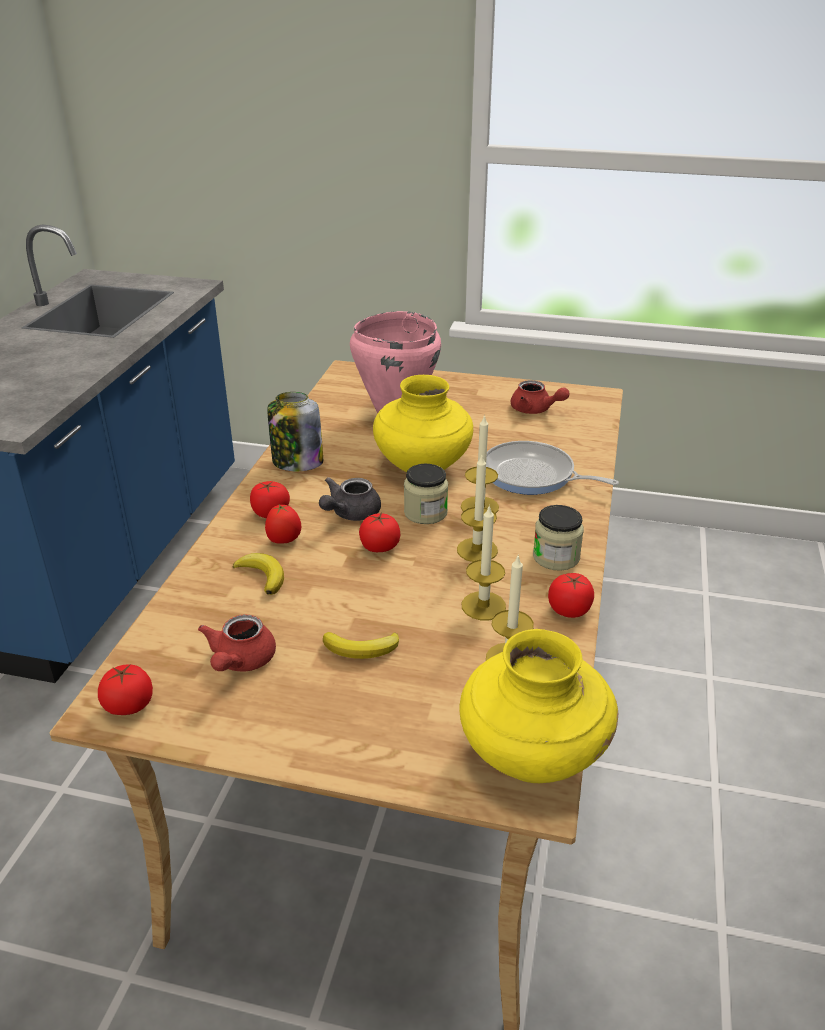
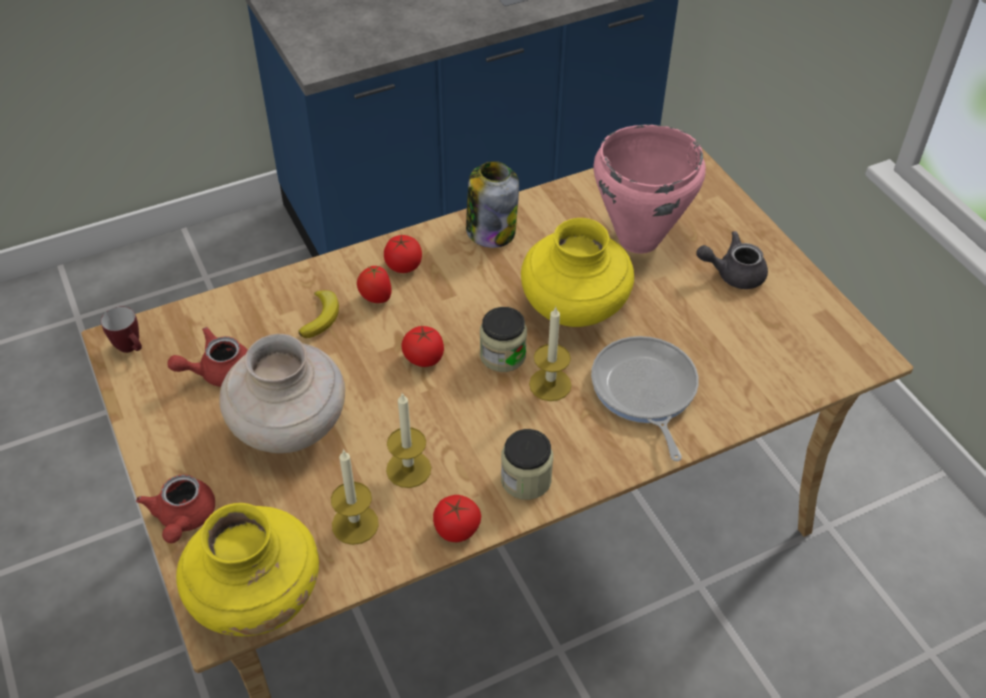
camera: 50 degrees right, 15 degrees up
(129, 705) = (131, 348): tomato -> mug
(350, 513) = (451, 311): grey teapot -> grey teapot (733, 274)
(362, 649) = (289, 428): banana -> beige vase
(477, 550) = (482, 420): candle -> none
(535, 410) = (773, 325): red teapot -> red teapot (183, 519)

